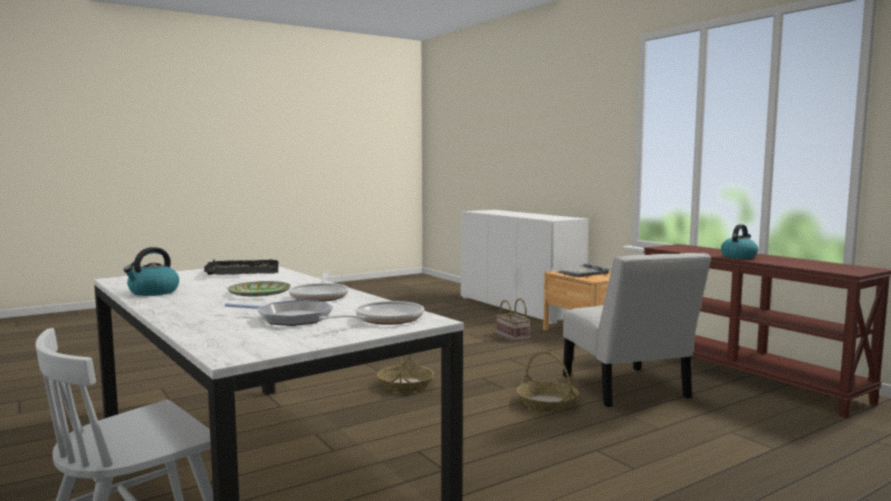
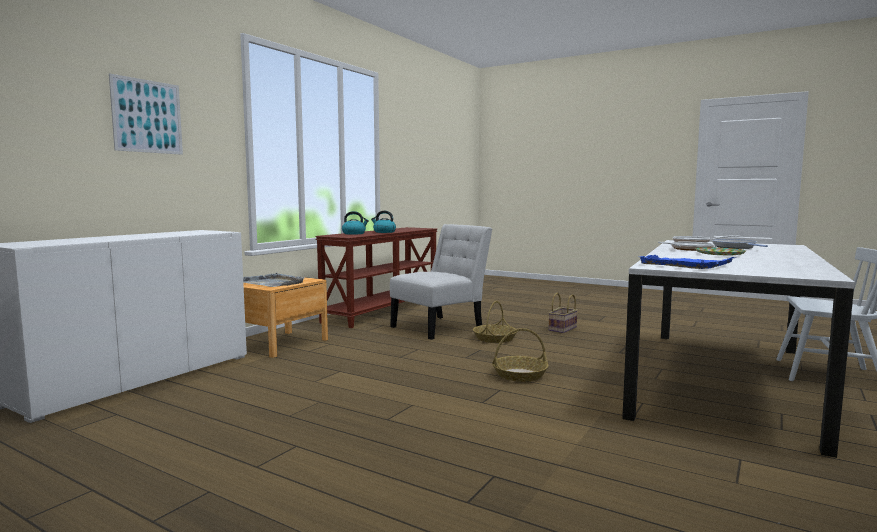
camera: 115 degrees left, 0 degrees up
(153, 292) = (798, 264): kettle -> kettle (354, 233)
(242, 271) = (685, 264): black tray -> blue tray
(511, 336) = (314, 364): basket -> basket (563, 329)
(566, 131) = (147, 116): none -> picture

